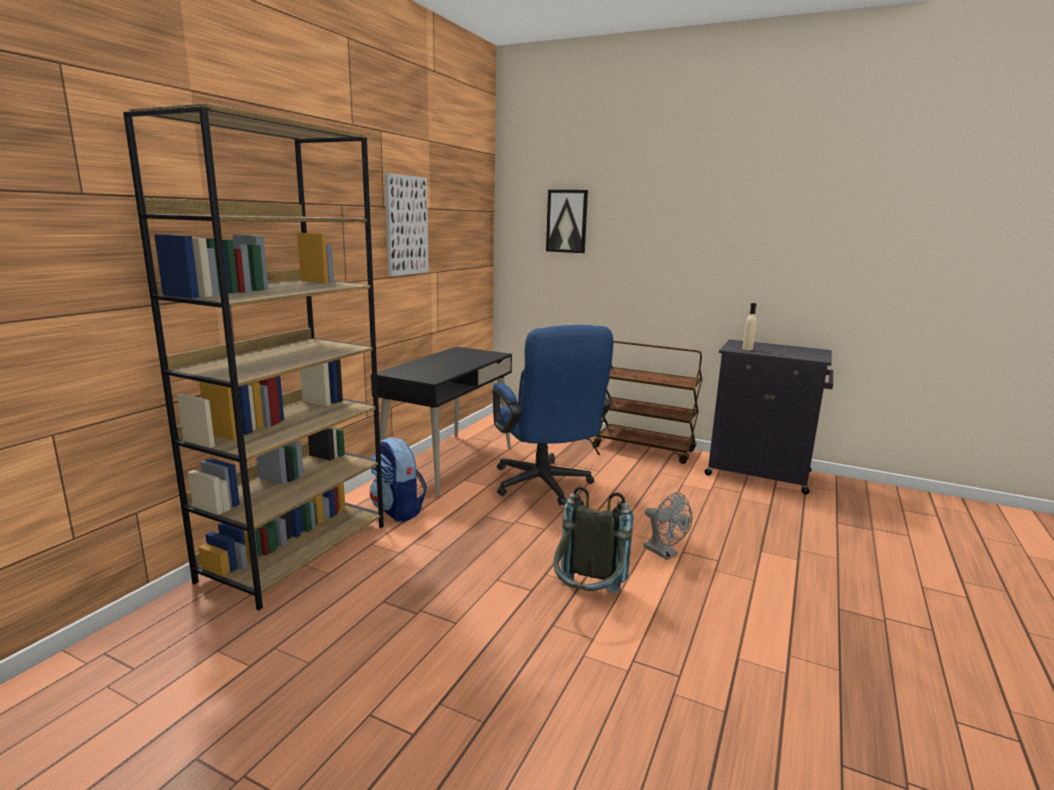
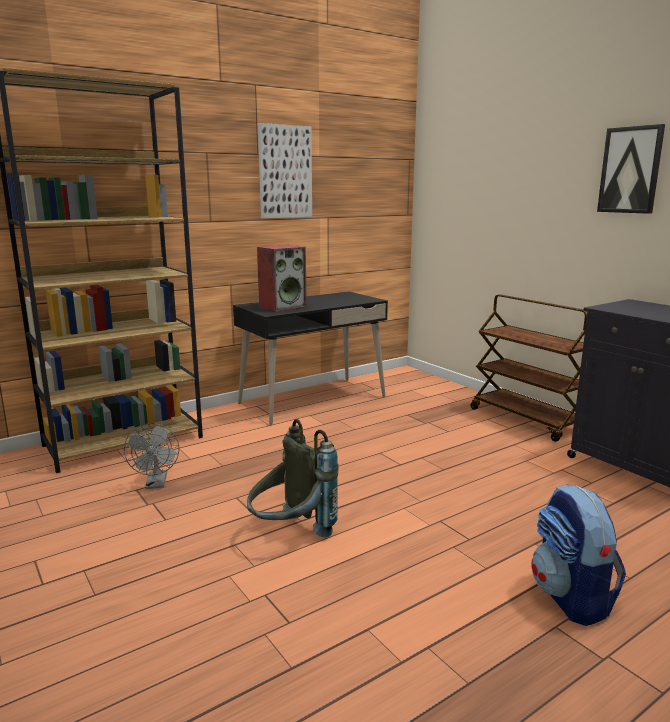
camera: 30 degrees right, 0 degrees up
(398, 510) = (228, 428): backpack -> backpack (571, 598)
(430, 371) = (283, 307): none -> speaker
(545, 487) = (374, 434): blue office chair -> none
(567, 221) = (473, 165): picture -> picture (630, 170)
(665, 553) = (418, 517): grey fan -> grey fan (156, 484)
(747, 349) = (626, 309): beige bottle -> none

